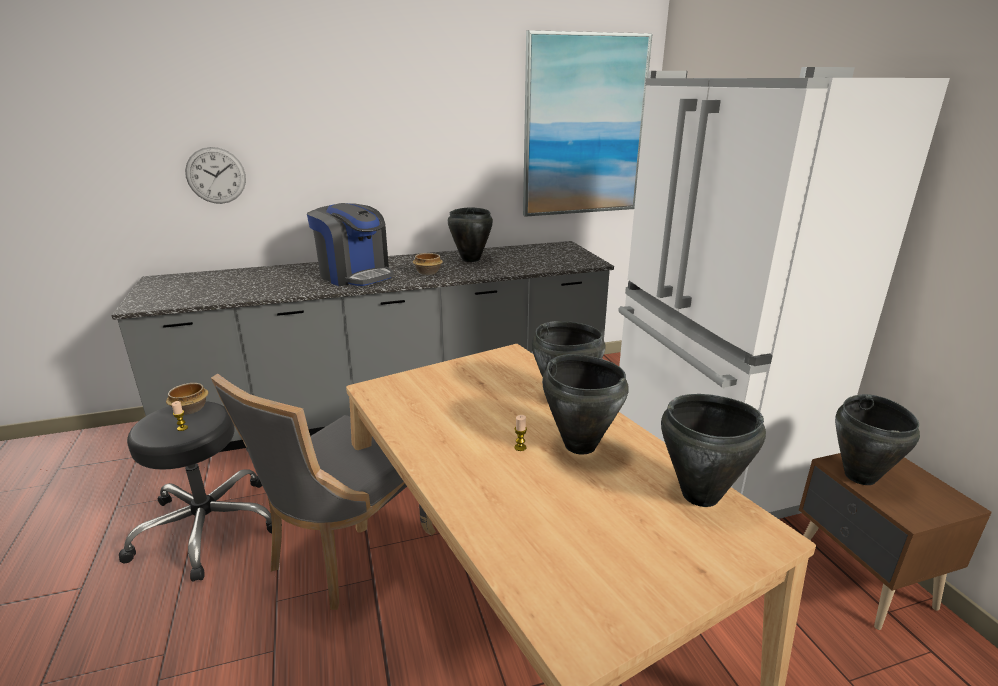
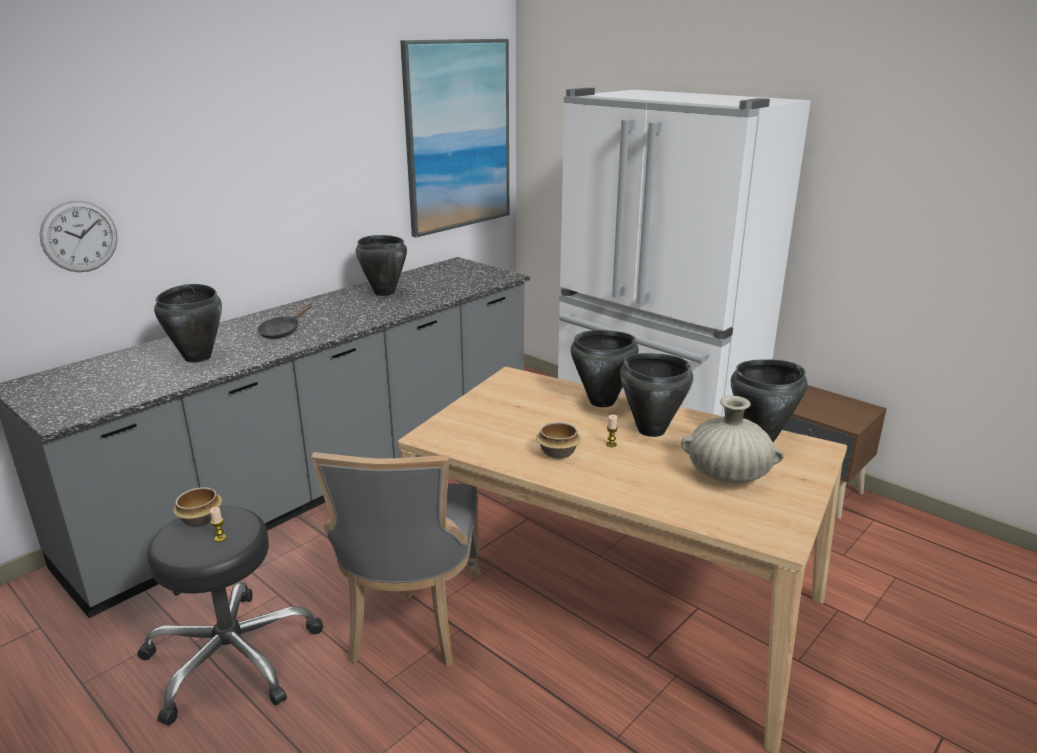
camera: 30 degrees left, 0 degrees up
(355, 275) = (282, 331): coffee machine -> black frying pan
(427, 272) = (359, 314): bowl -> bowl (557, 453)
(606, 528) = (727, 475): none -> beige vase
(860, 476) = (804, 408): black cooking pot -> black cooking pot (198, 357)

